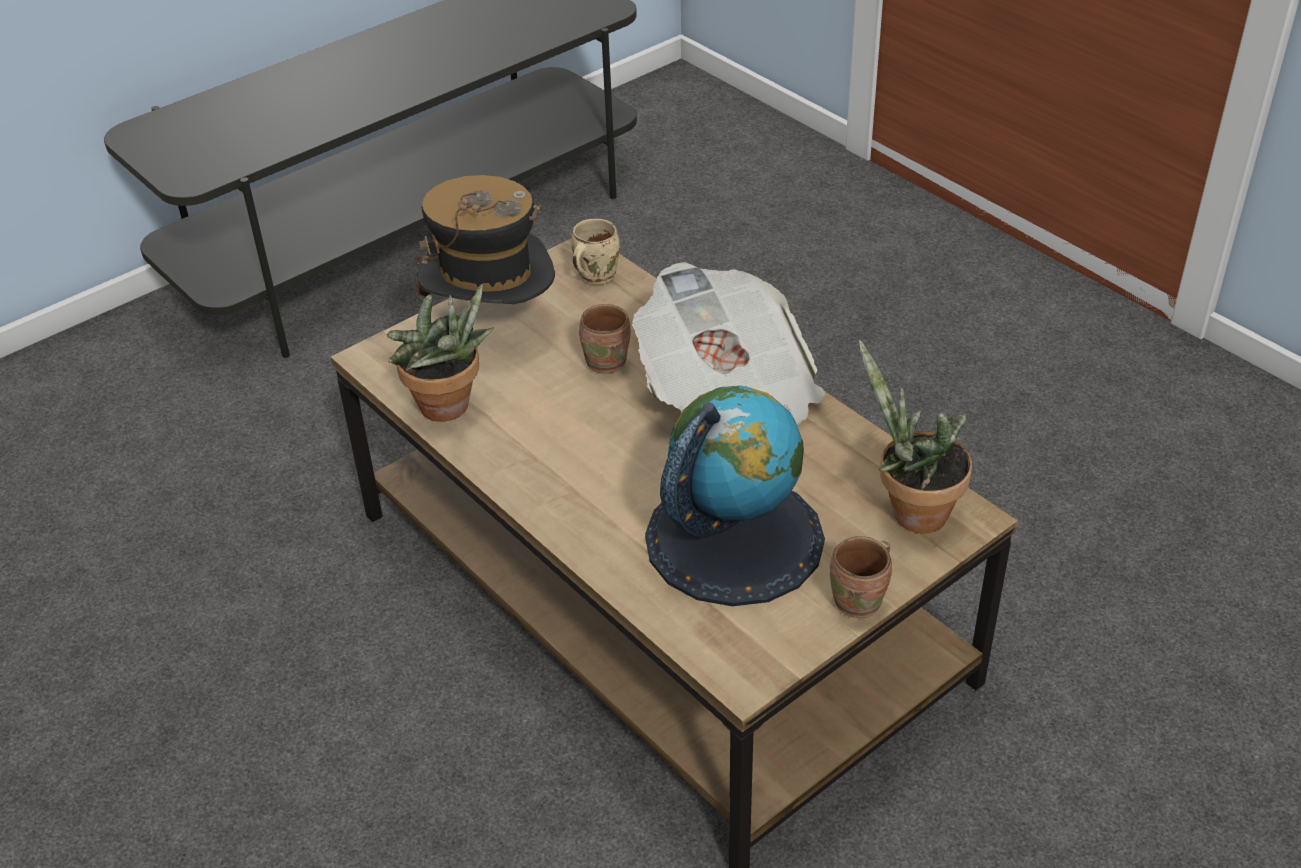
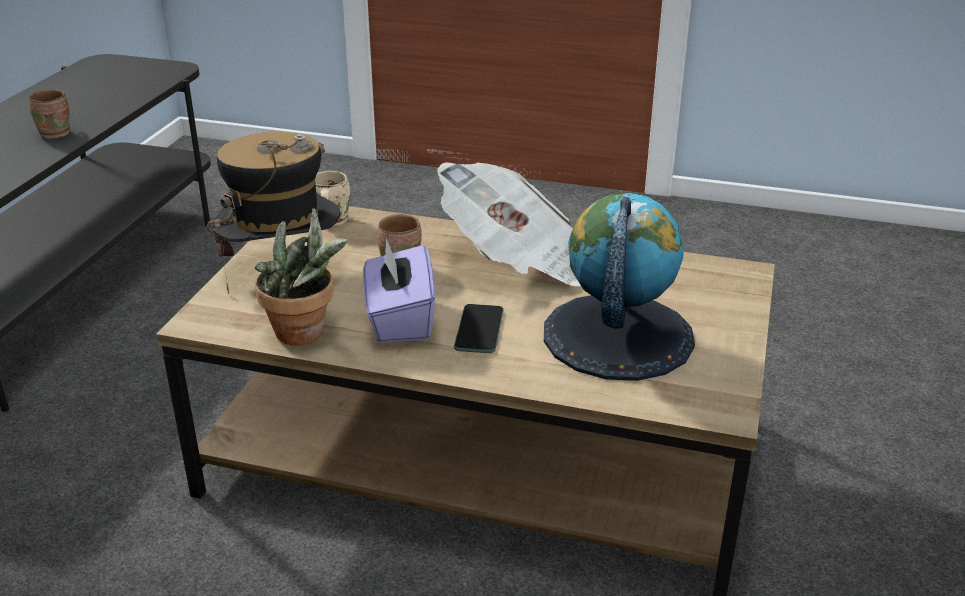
camera: 35 degrees left, 10 degrees down
(545, 428) = (399, 320): none -> purple tissue box
(607, 472) = (479, 329): none -> phone
(862, 601) = (743, 339): brown mug -> brown mug (58, 133)
(911, 512) = (709, 281): potted plant -> none

